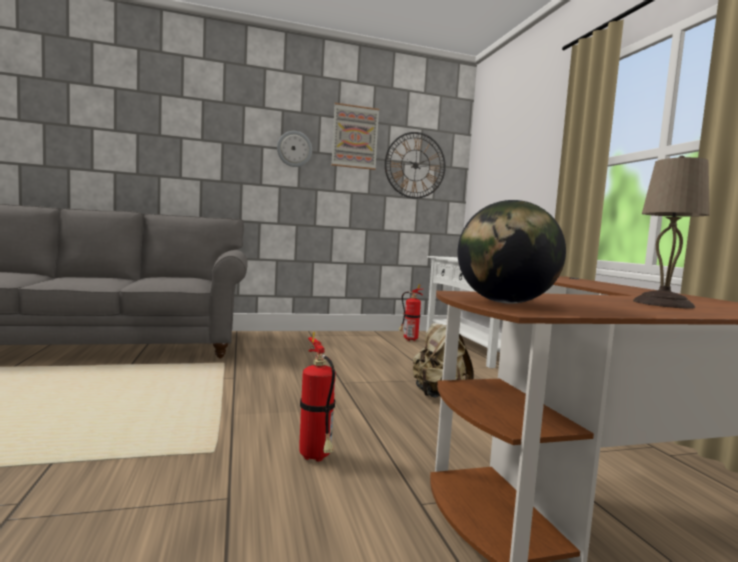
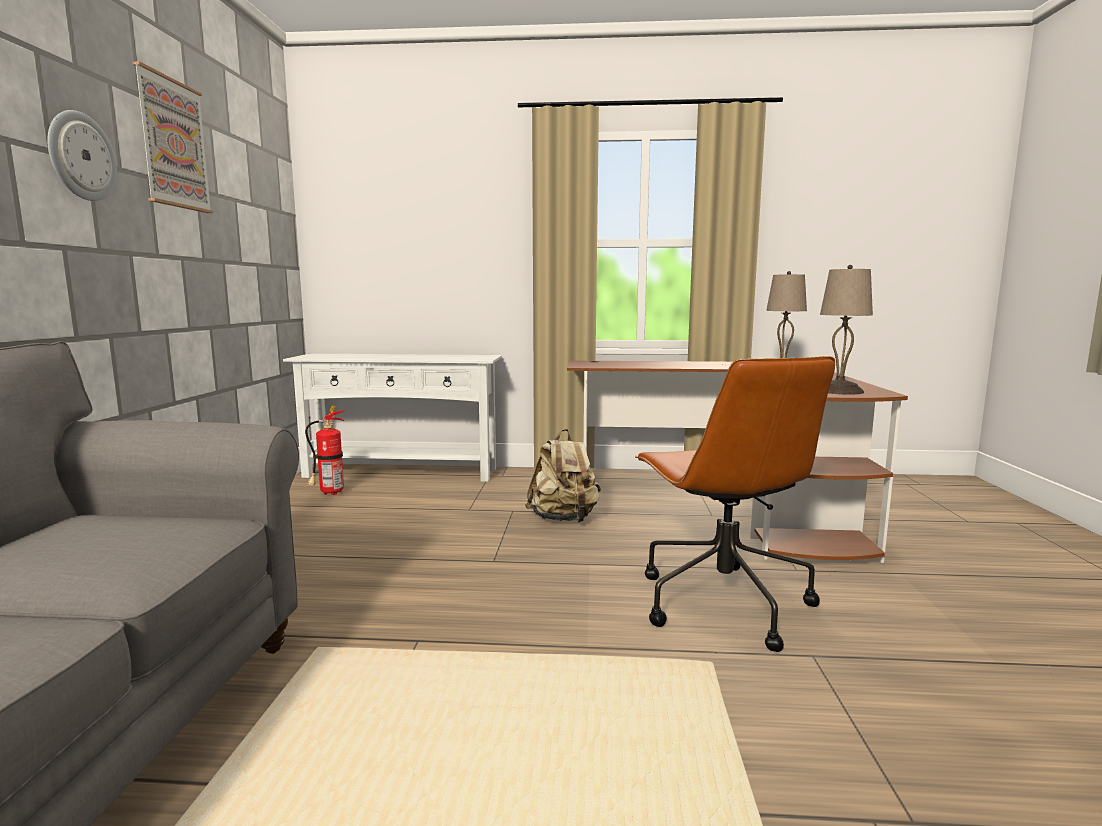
camera: 70 degrees left, 5 degrees up
(316, 458) = (721, 602): fire extinguisher -> brown office chair
(415, 165) = (250, 207): wall clock -> none
(505, 302) = (840, 391): globe -> beige table lamp

